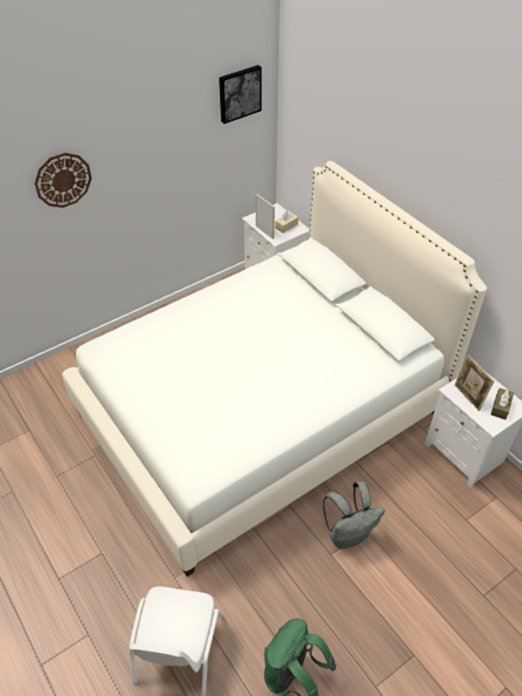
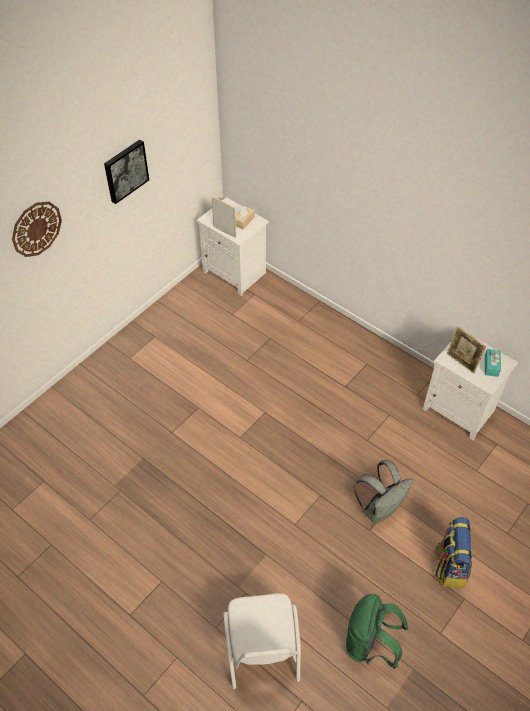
camera: 15 degrees left, 5 degrees up
(239, 93) = (184, 103): picture -> picture (125, 170)
(261, 411) = (265, 411): white bed -> none
(407, 614) = (449, 565): none -> backpack
(500, 407) = (491, 366): brown tissue box -> turquoise tissue box

